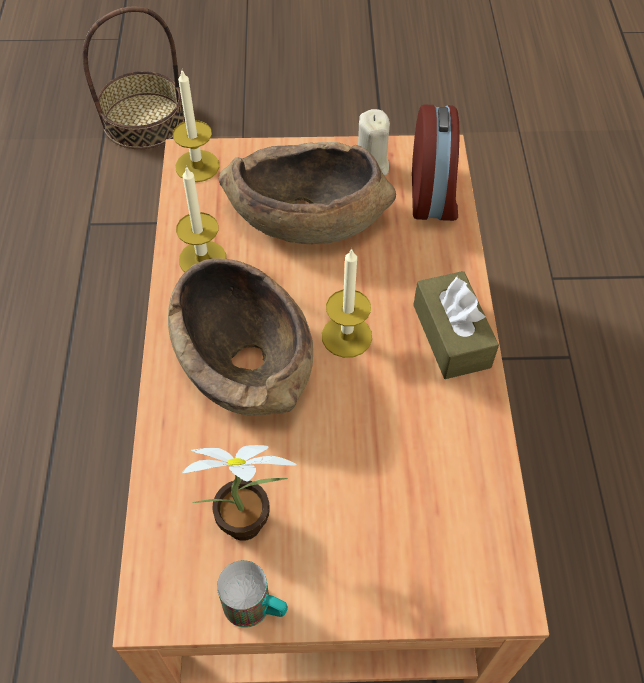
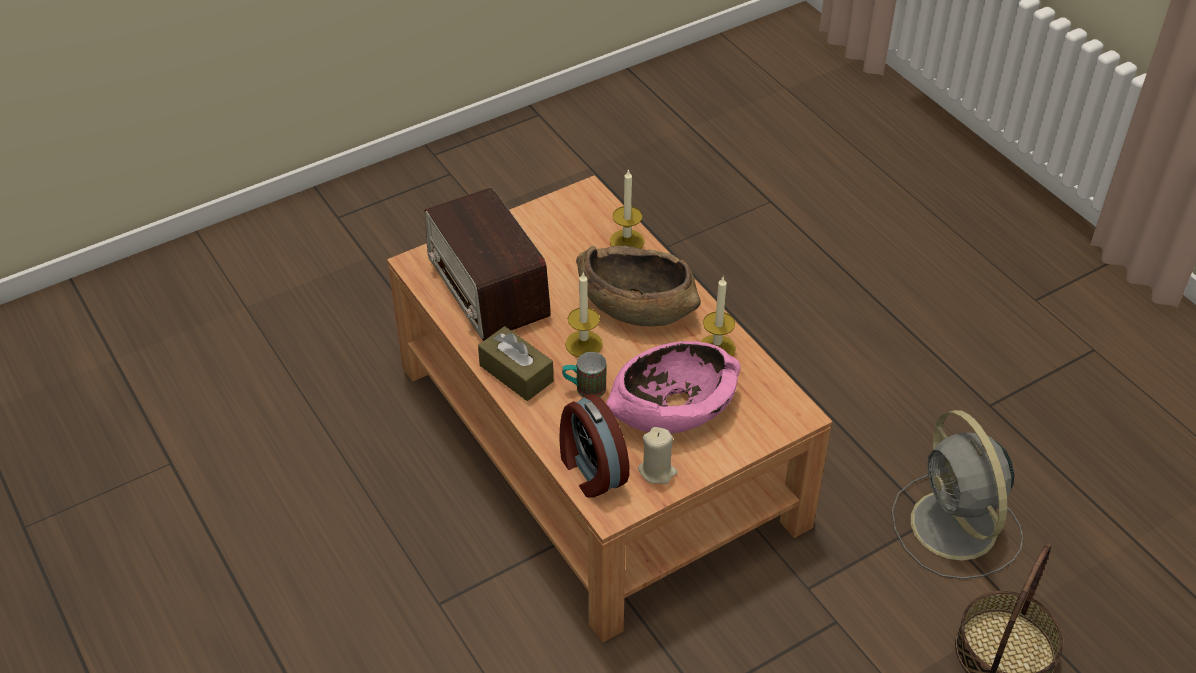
camera: 150 degrees right, 10 degrees down
(78, 208) = (955, 528): none -> grey fan
(197, 166) = (786, 409): candle -> candle (626, 241)
(250, 525) = (567, 237): potted plant -> none
(256, 608) = (538, 211): mug -> mug (584, 389)
(306, 217) = (672, 408): brown bowl -> pink bowl
(418, 488) = (488, 287): none -> radio

